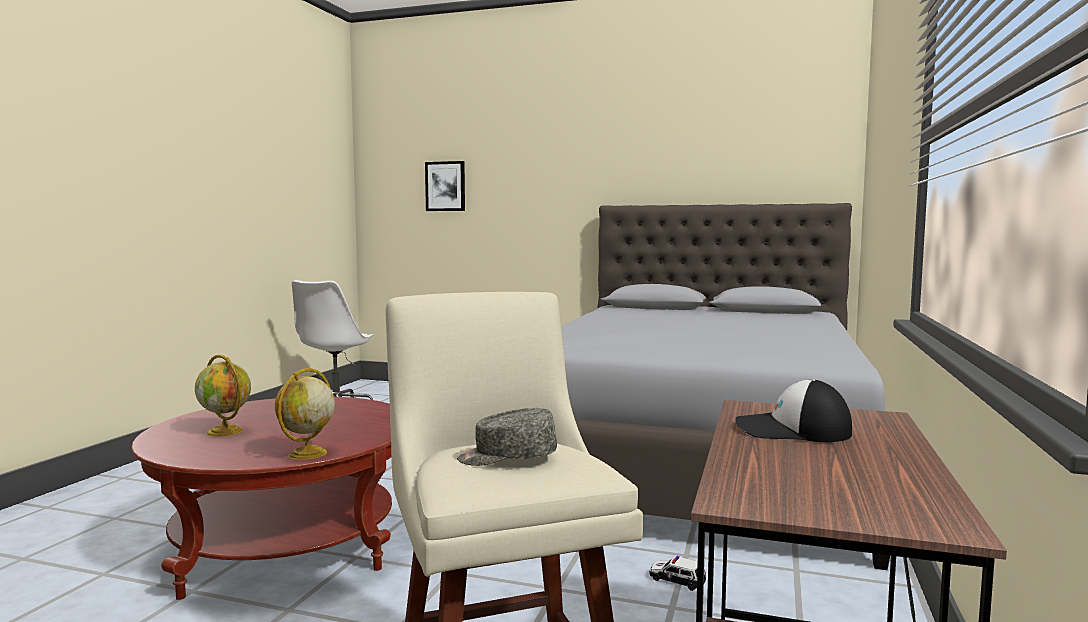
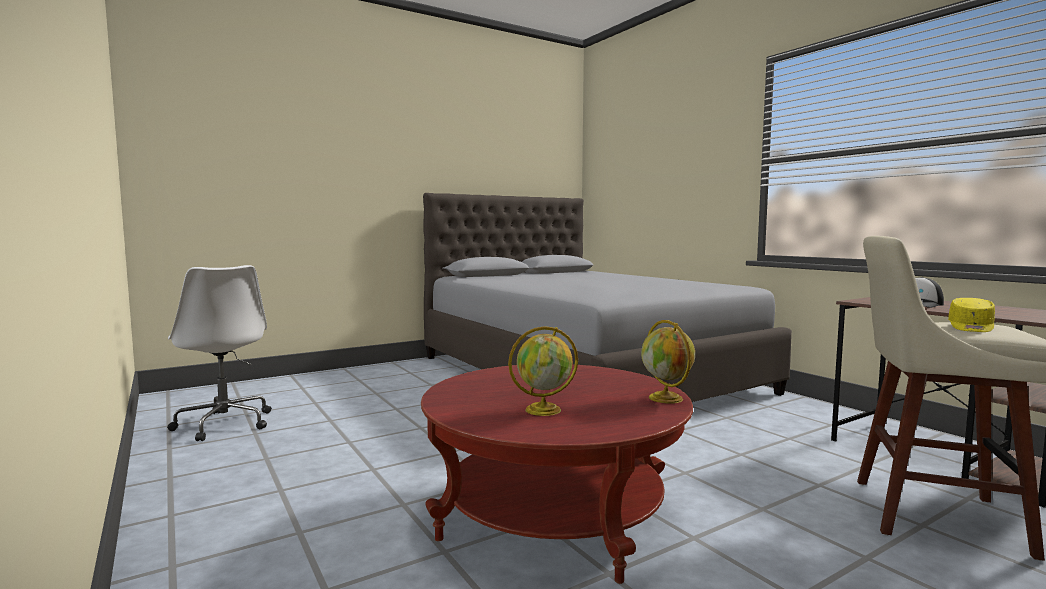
camera: 50 degrees left, 0 degrees up
(445, 186) = (257, 164): picture -> none
(507, 458) = (971, 327): grey cap -> yellow cap
(676, 579) = (756, 428): toy car -> none

